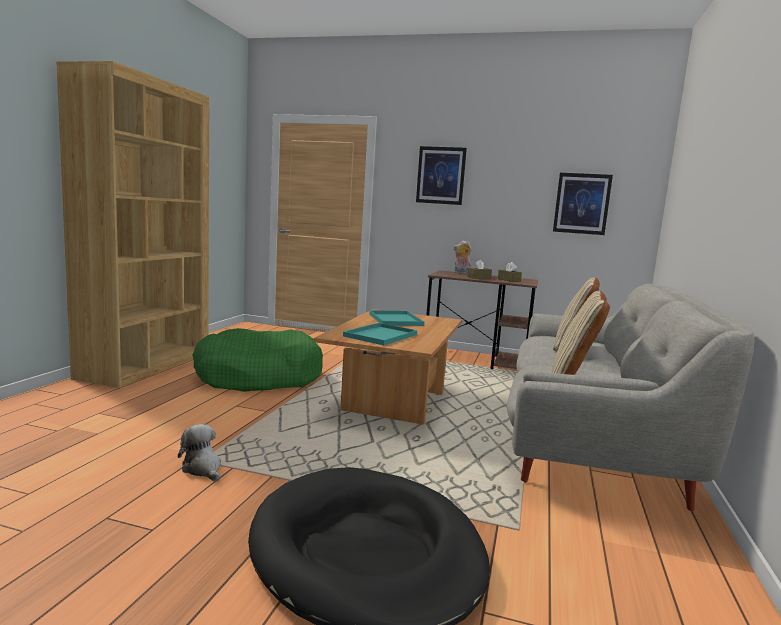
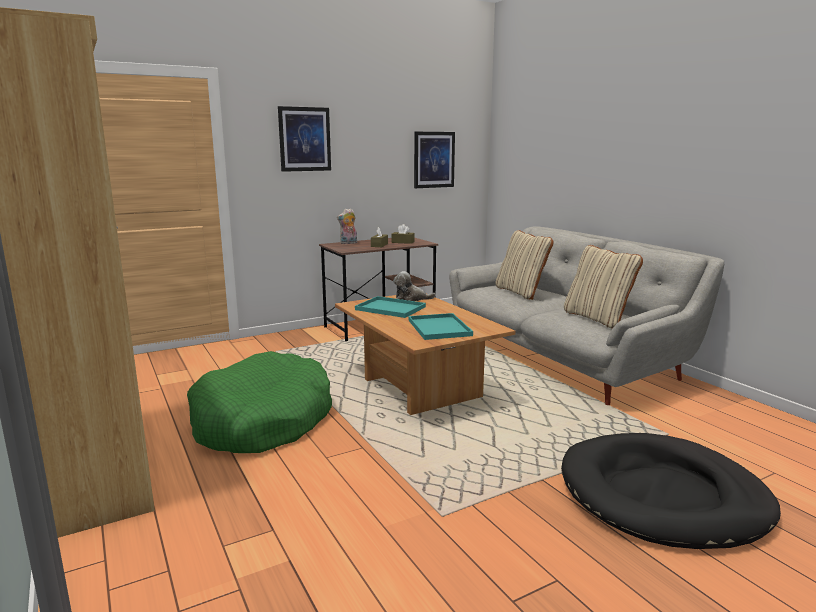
camera: 45 degrees left, 5 degrees up
(203, 468) = (458, 520): plush toy -> plush toy (411, 299)

